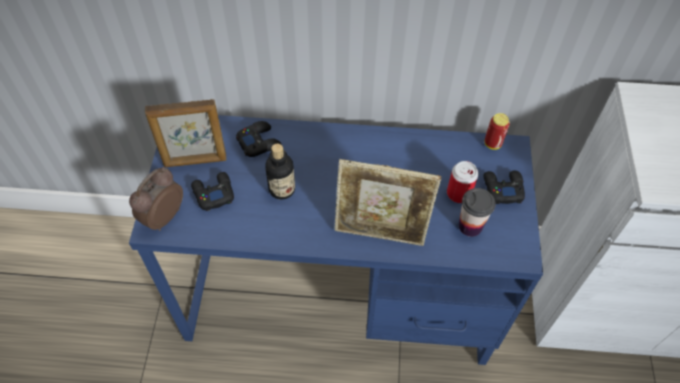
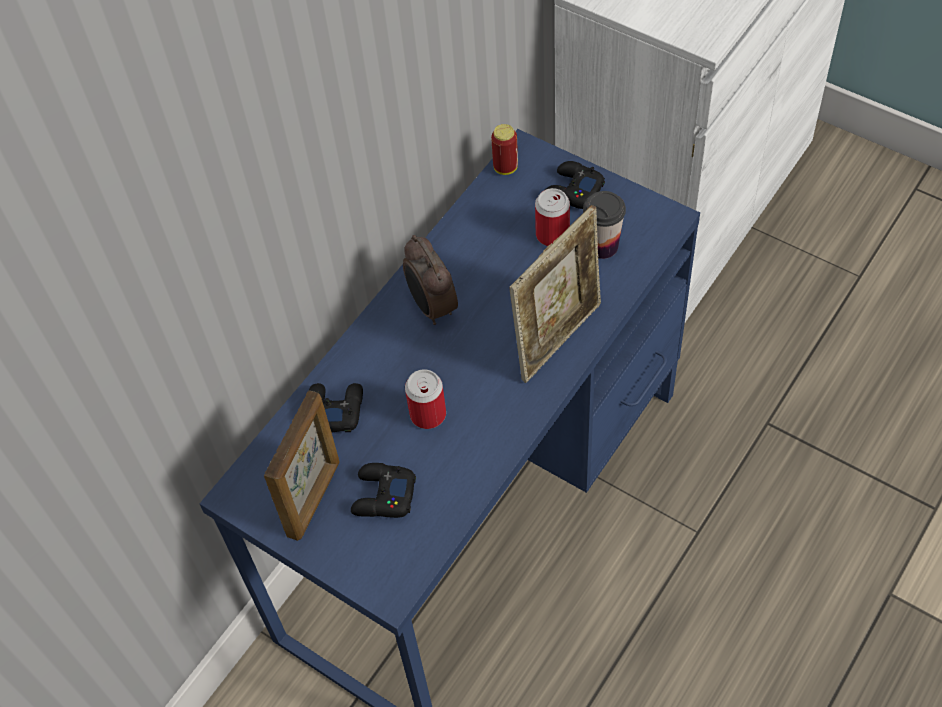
camera: 55 degrees left, 0 degrees up
(163, 217) = (382, 571): alarm clock -> alarm clock (432, 307)
(282, 189) = (428, 414): bottle -> can

